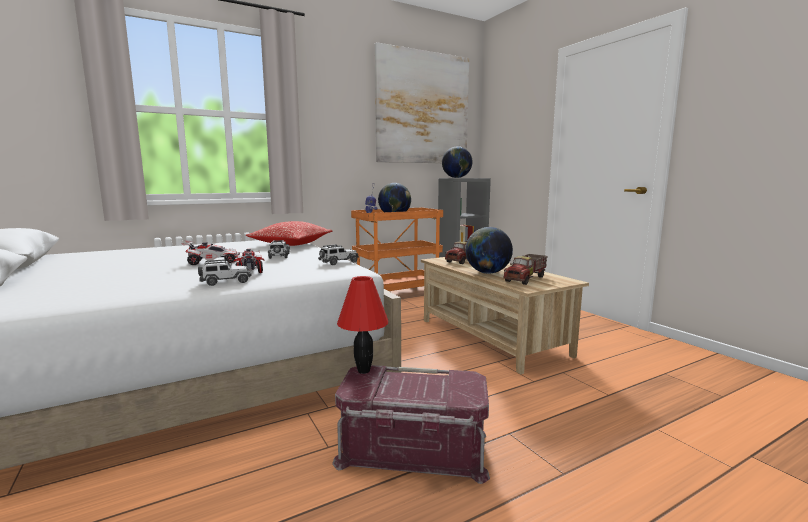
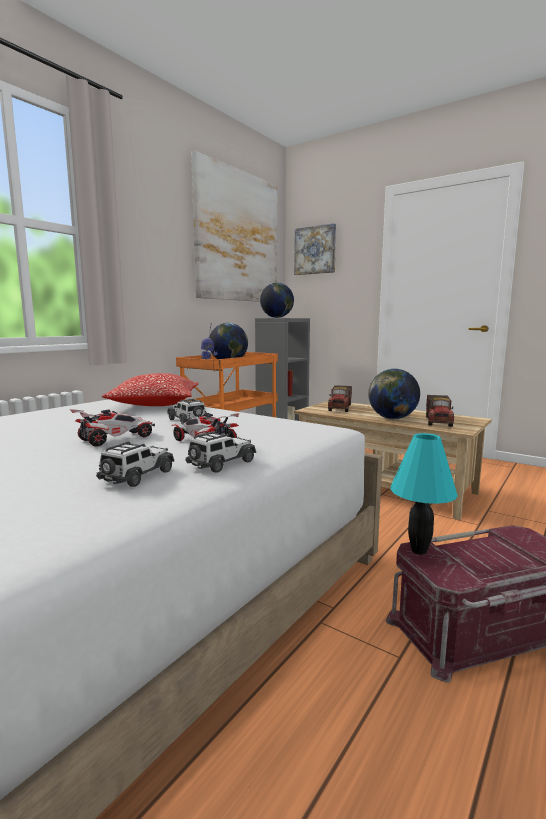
camera: 25 degrees left, 0 degrees up
(338, 262) = (285, 421): toy car -> toy car (137, 477)
(364, 370) = (418, 550): red table lamp -> turquoise table lamp
(502, 114) = (315, 250): none -> picture

